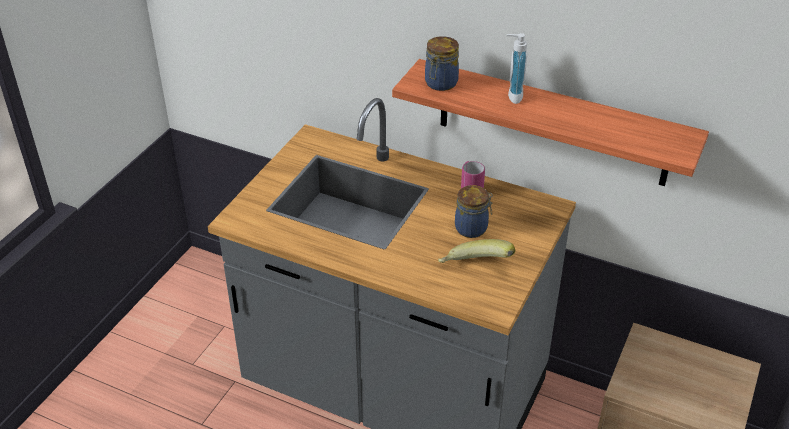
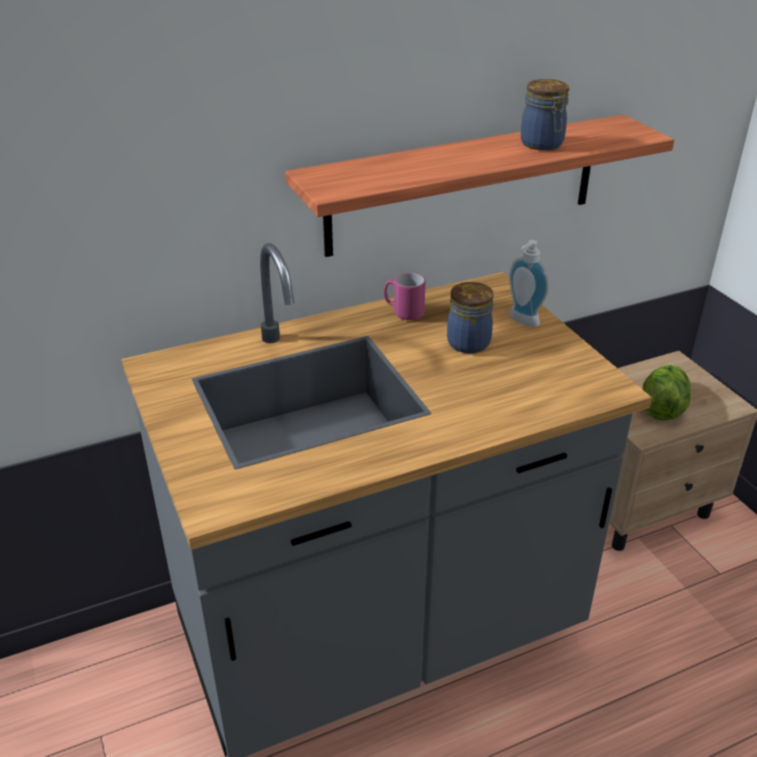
camera: 50 degrees left, 5 degrees down
(440, 84) = (355, 178): jar -> jar (542, 144)
(475, 268) = (535, 371): banana -> none
(512, 96) = (439, 157): soap dispenser -> soap dispenser (521, 321)
(671, 384) = (662, 406): none -> lettuce

